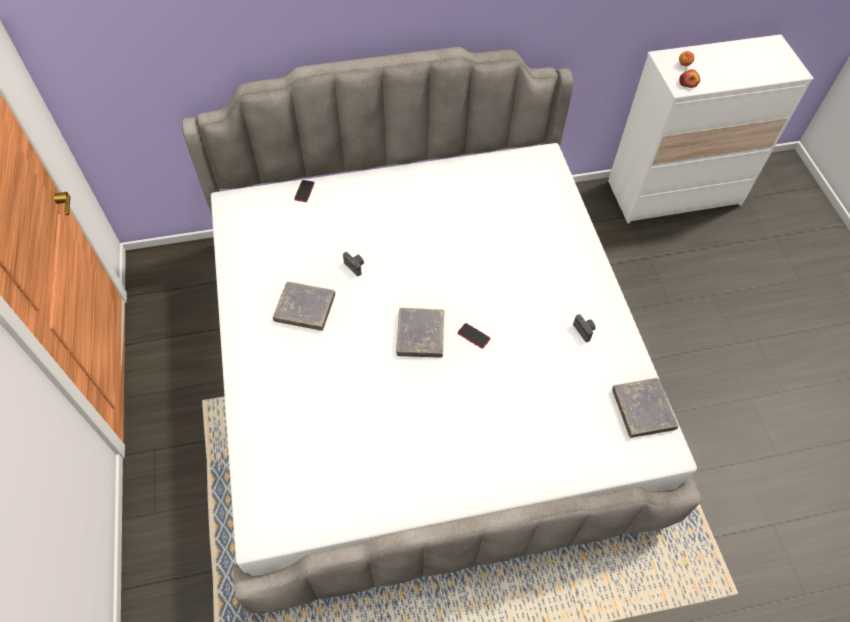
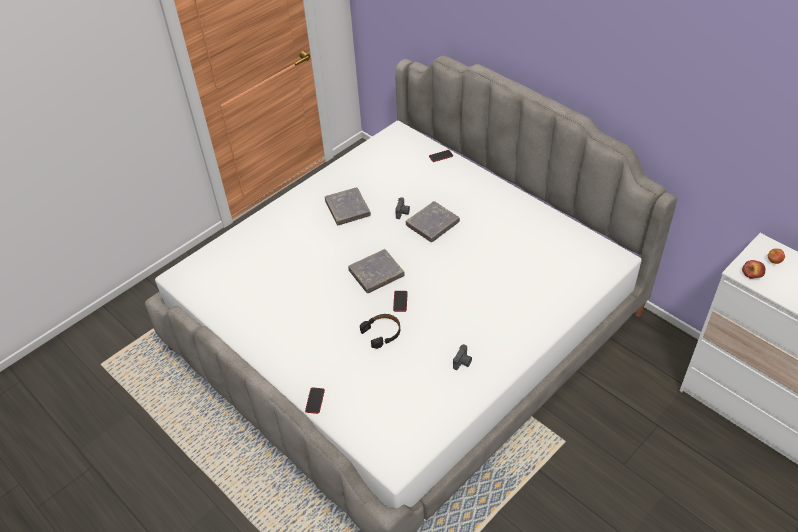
camera: 60 degrees right, 10 degrees down
(503, 373) = (382, 333): none -> black headphones
(549, 479) = (315, 401): none -> phone
(643, 409) = (420, 432): grey book -> grey book (432, 224)

